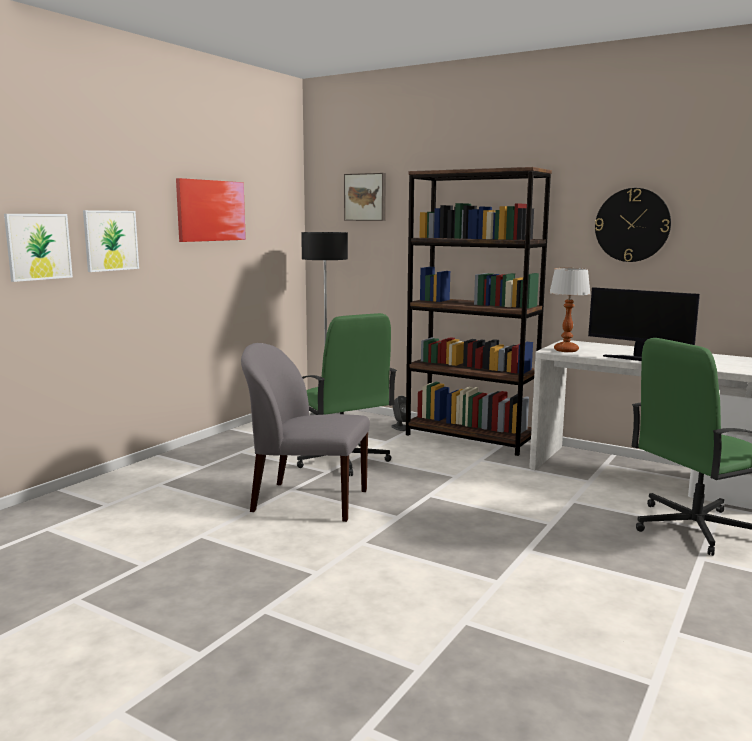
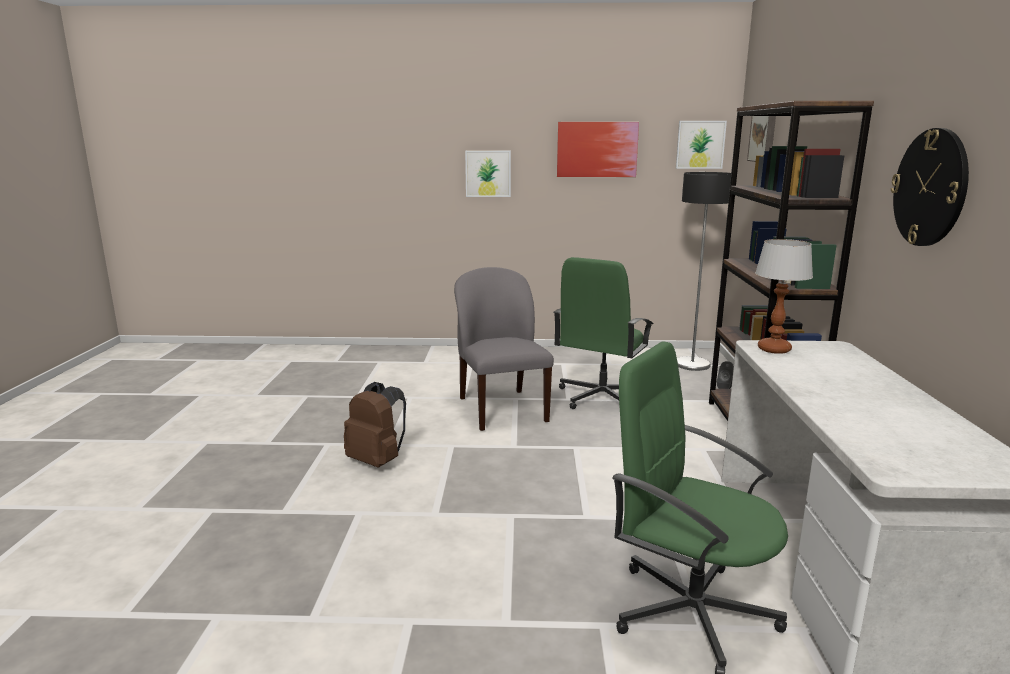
camera: 60 degrees right, 5 degrees up
(38, 246) = (428, 176): picture -> picture (700, 144)
(351, 587) = (377, 461): none -> brown backpack
(638, 359) = (799, 383): monitor -> none

